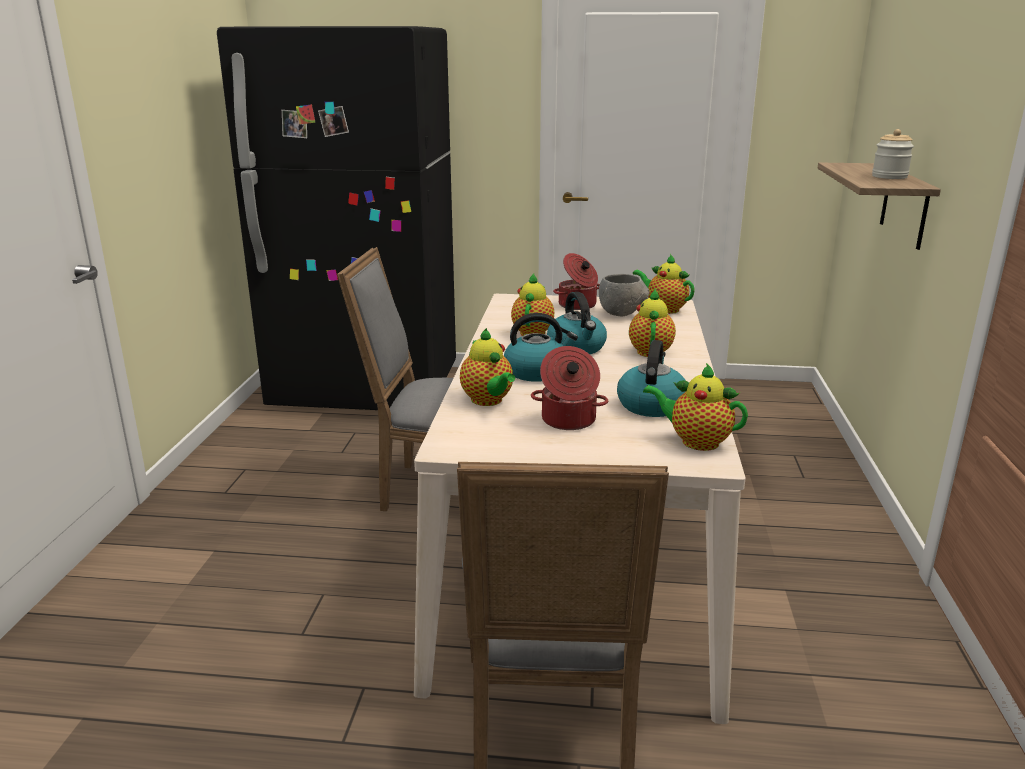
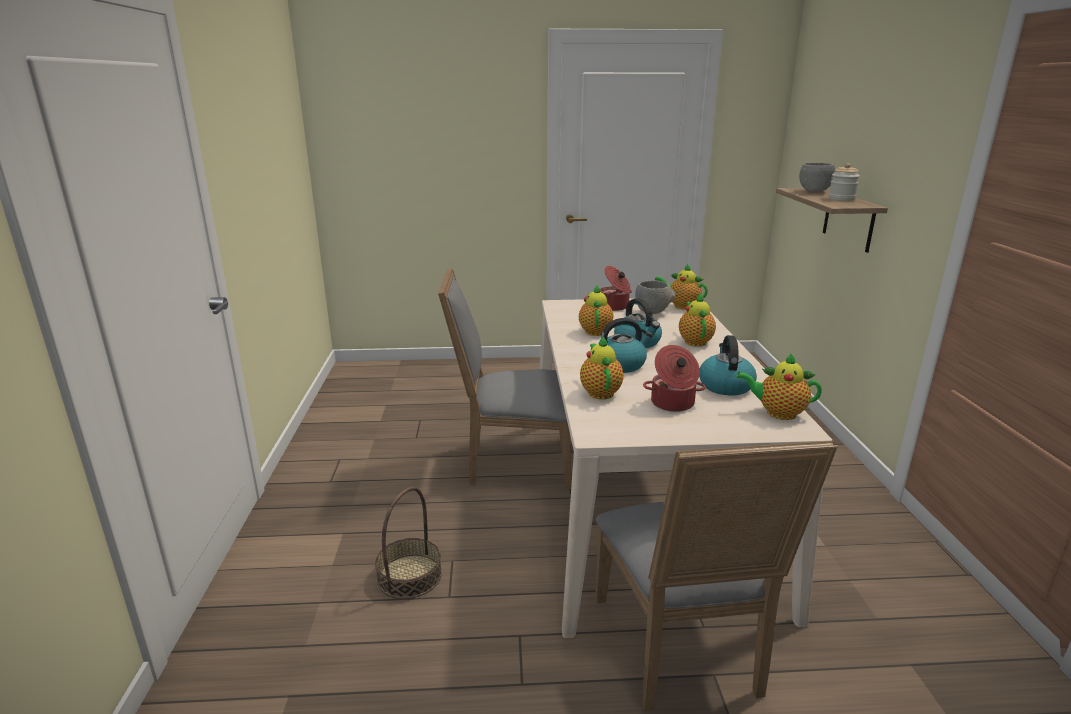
camera: 10 degrees left, 0 degrees up
(267, 606) = (409, 576): none -> basket
(366, 390) = (414, 383): black fridge -> none
(488, 401) = (600, 392): teapot -> teapot turned 150 degrees counterclockwise
(863, 168) = (814, 191): none -> grey bowl

